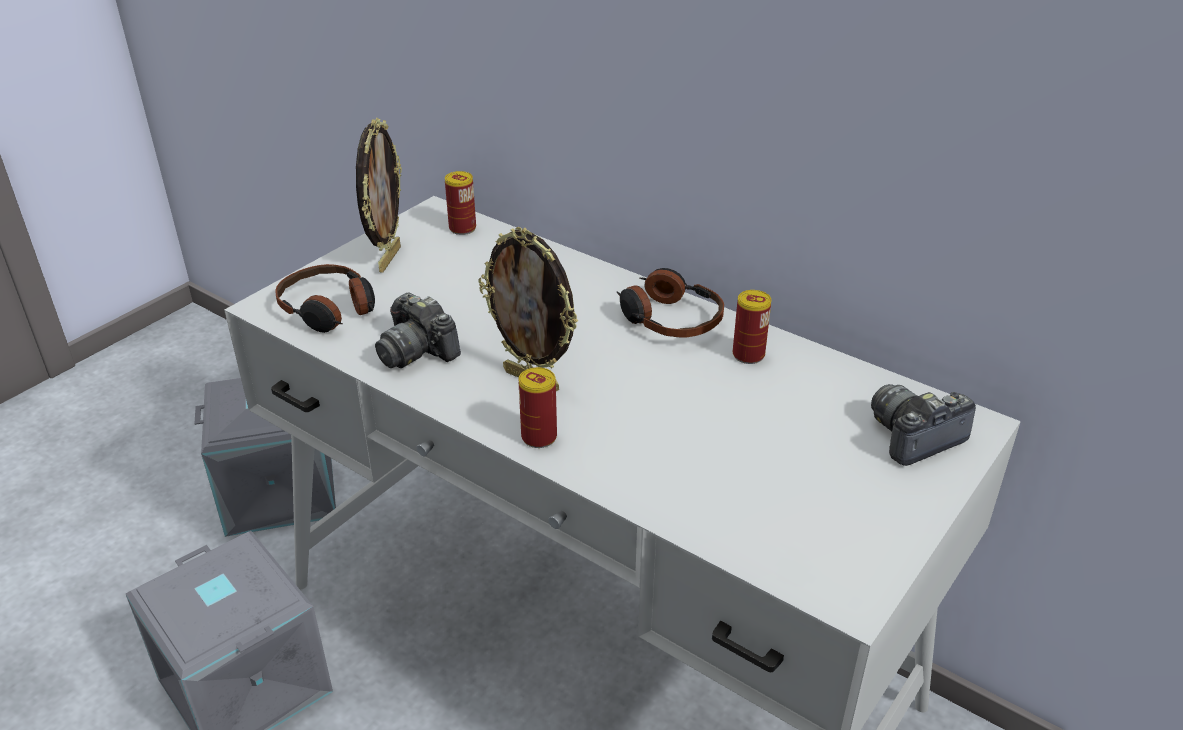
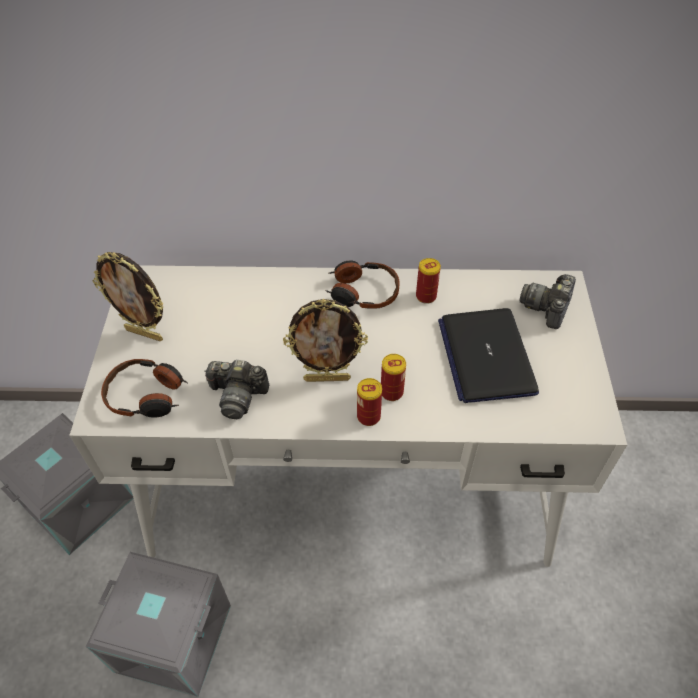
camera: 35 degrees left, 15 degrees up
(388, 258) = (145, 333): picture frame -> picture frame turned 135 degrees clockwise
(462, 228) = (171, 284): can -> can (391, 392)
(762, 448) = (486, 356): none -> laptop

